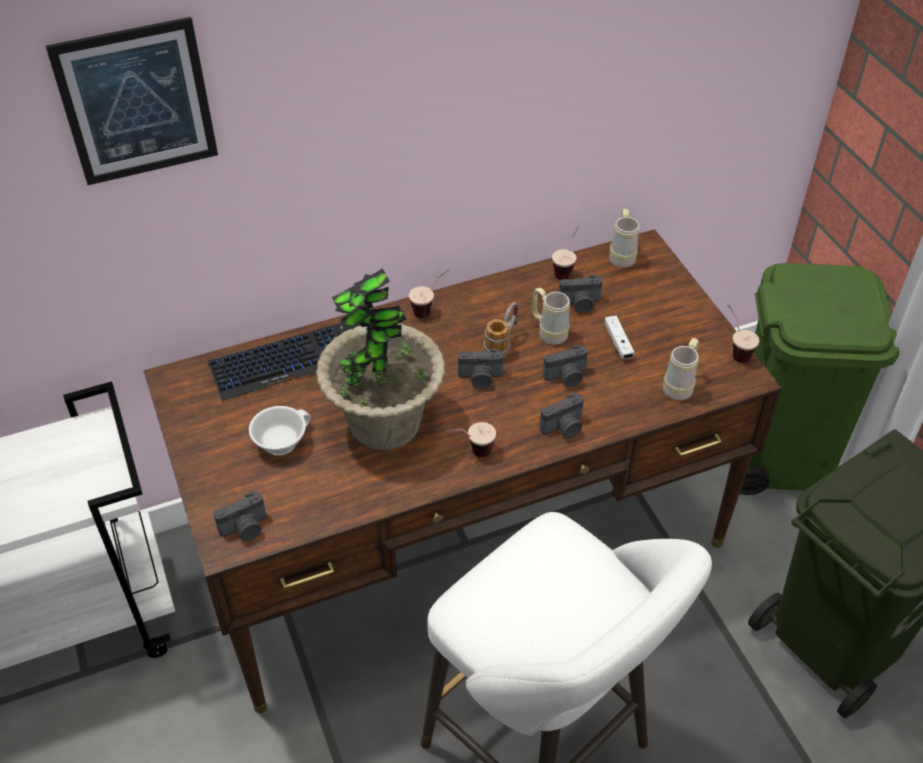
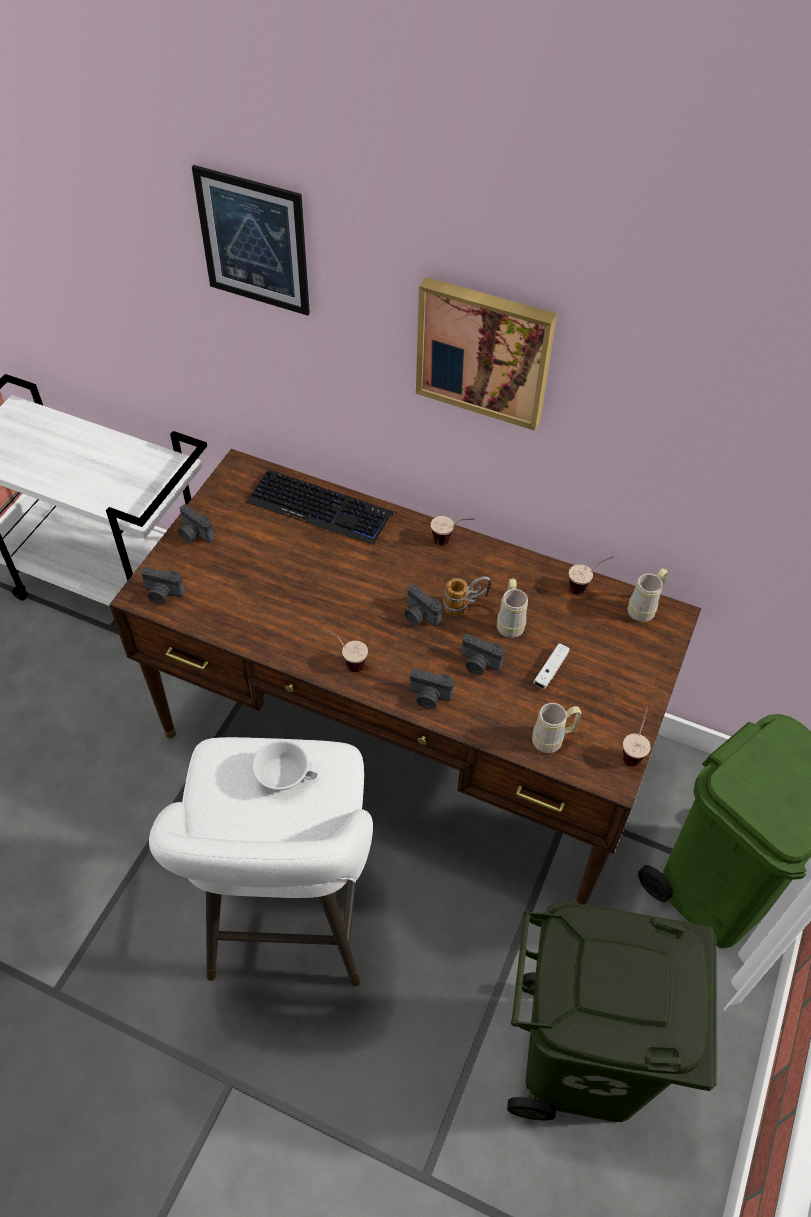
camera: 45 degrees right, 5 degrees up
(280, 440) = (248, 555): white cup -> white cup (284, 774)
(384, 422) = (321, 595): potted plant -> none
(417, 89) = (485, 351): none -> picture
(580, 304) = (561, 620): camera -> camera (194, 534)

